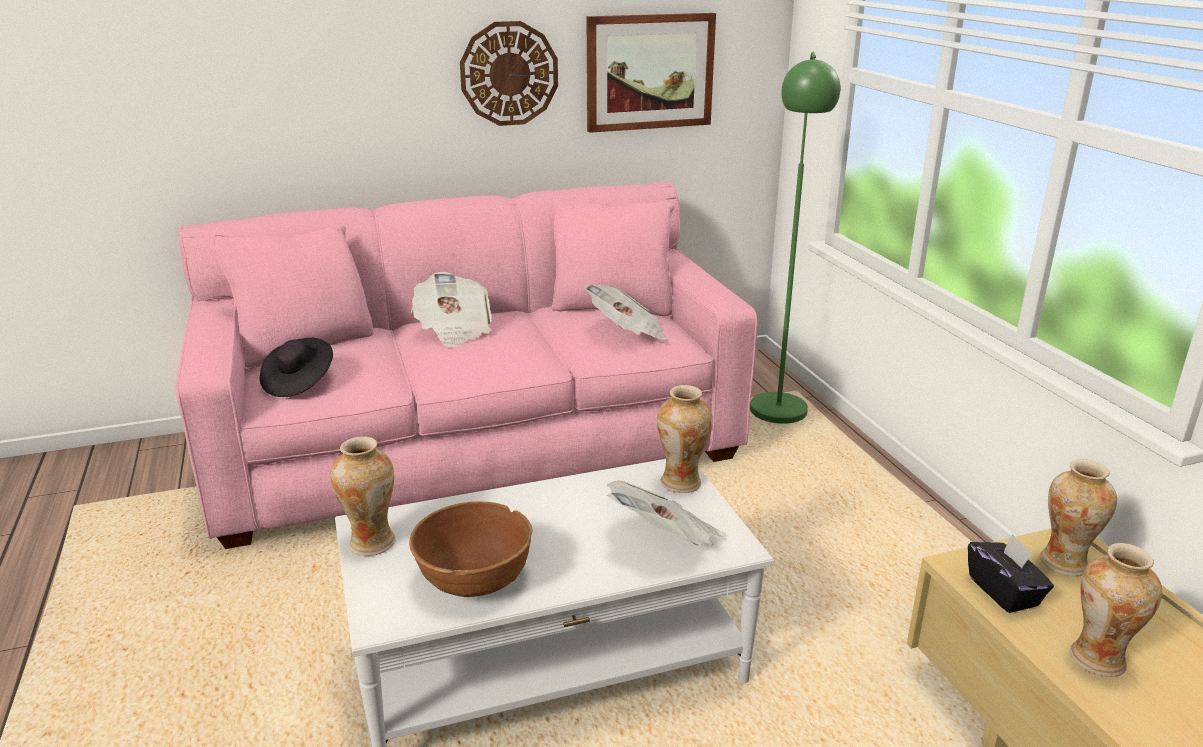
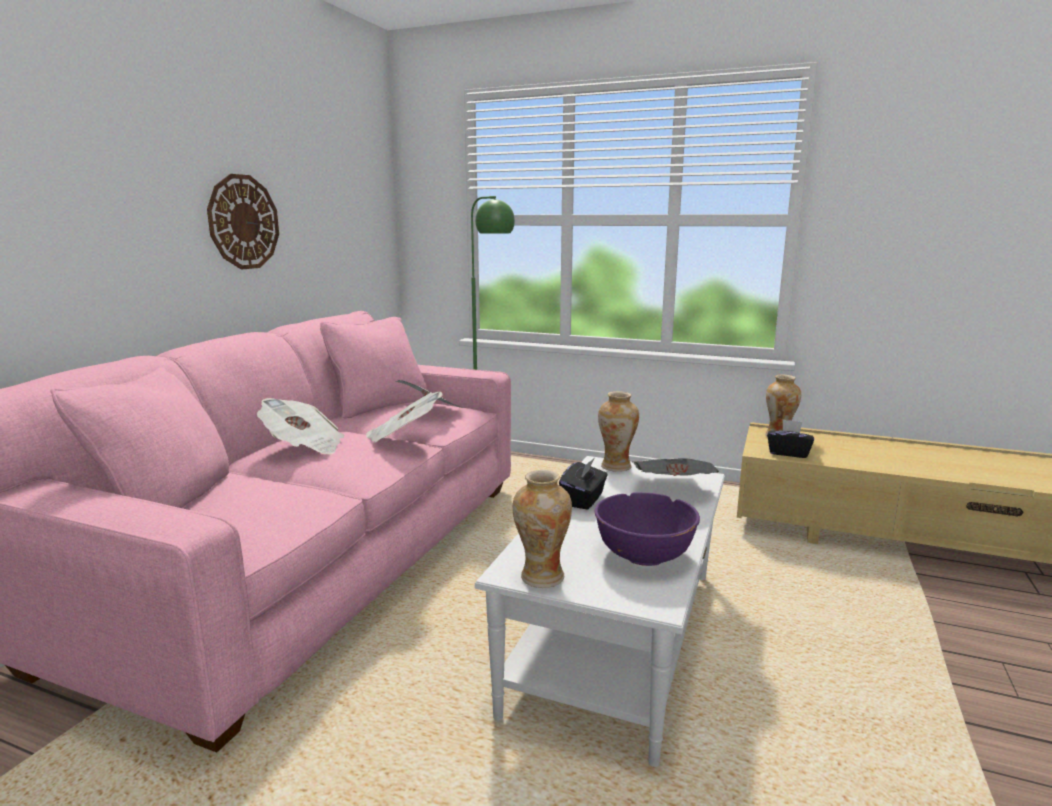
camera: 50 degrees left, 10 degrees down
(299, 382) = (243, 521): black hat -> none
(474, 579) = (643, 554): brown bowl -> purple bowl
(537, 352) = (403, 437): none -> newspaper
(562, 499) = (583, 500): none -> black tissue box
(649, 72) = (331, 225): picture -> none
(1098, 659) = (854, 458): vase -> none

